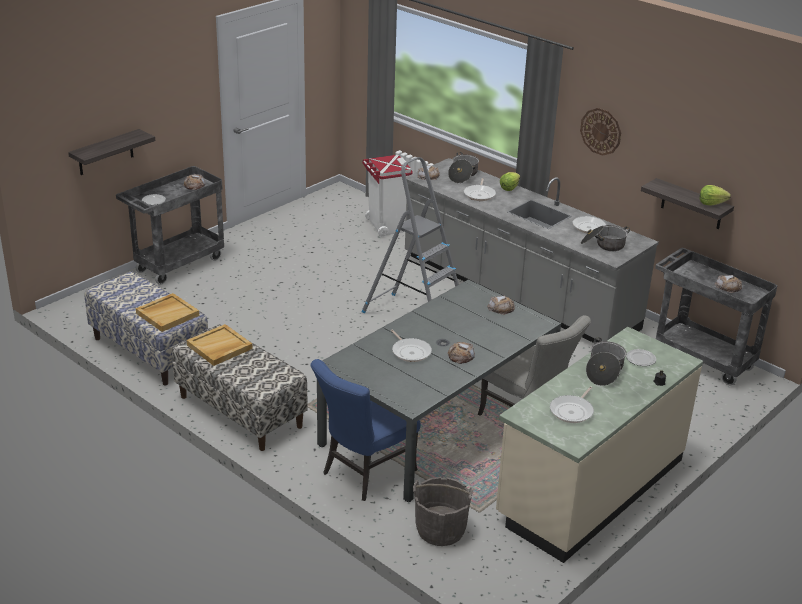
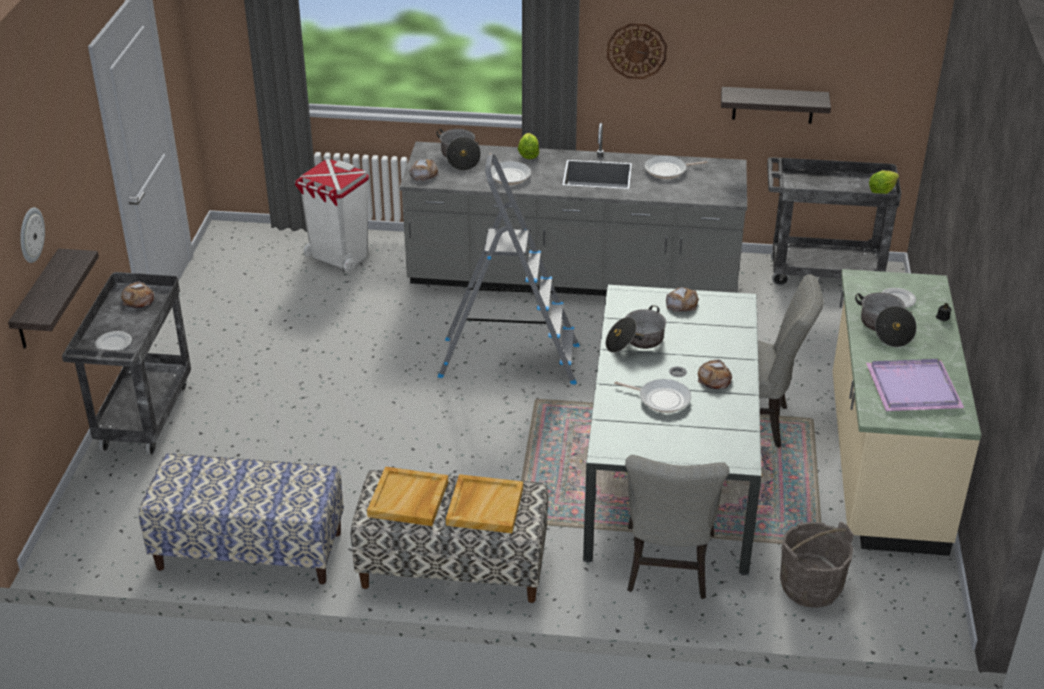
camera: 35 degrees left, 5 degrees up
(110, 109) = (30, 235): none -> wall clock
(167, 314) = (290, 488): beige tray -> beige tray (484, 506)
(364, 473) = (668, 567): blue chair -> grey chair
(572, 411) = (914, 387): frying pan -> purple tray
(603, 245) = (703, 185): cooking pot -> cooking pot (635, 341)
(711, 203) = (807, 97): lettuce -> lettuce (882, 191)
(728, 286) = (848, 184): bread -> none

